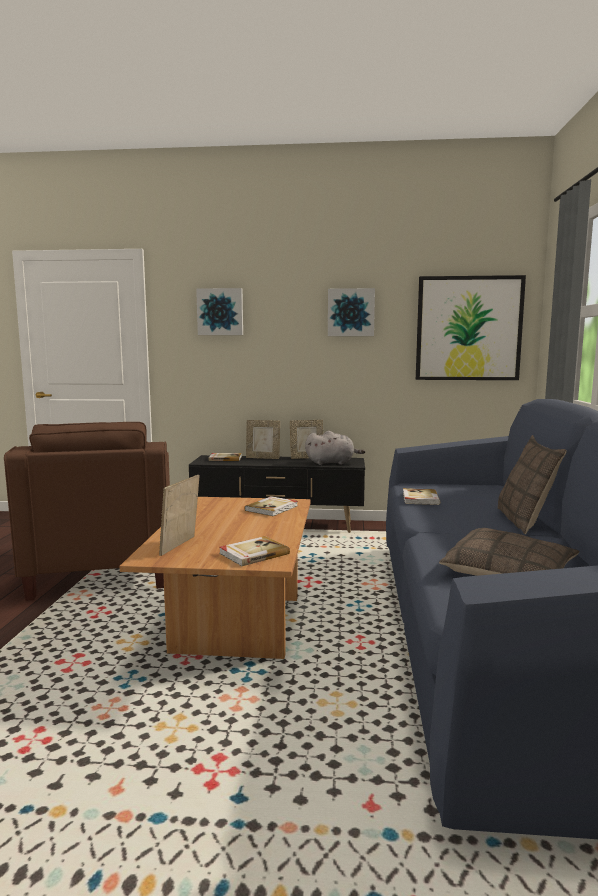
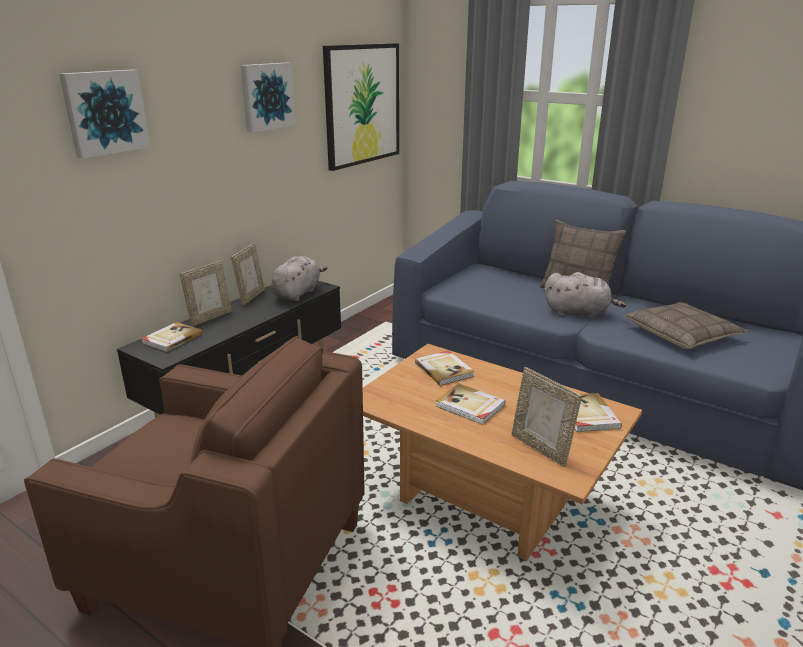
camera: 60 degrees left, 15 degrees up
(419, 498) = (487, 301): book -> book (470, 406)
(464, 526) = (579, 313): none -> grey plush toy

